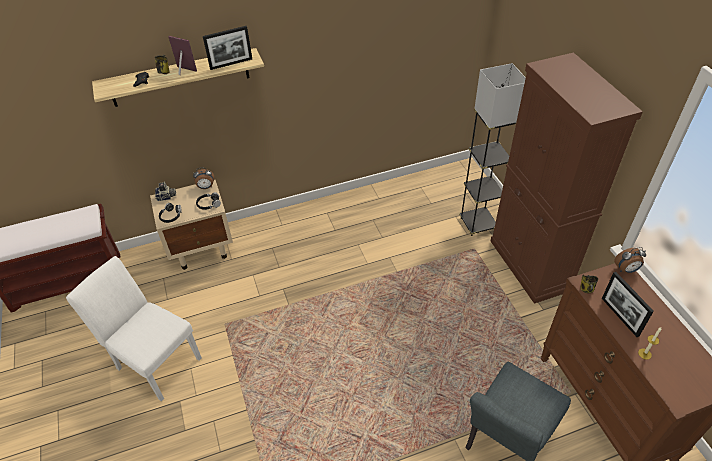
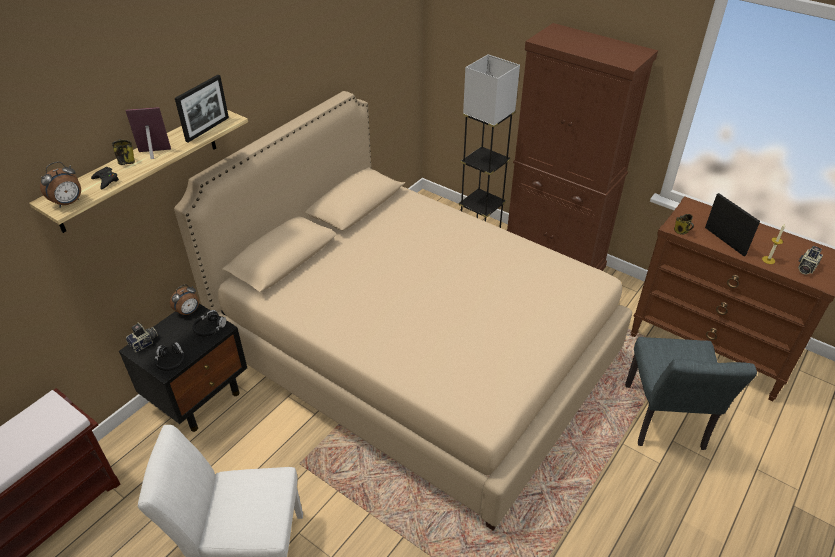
camera: 35 degrees left, 5 degrees down
(202, 248) = (199, 397): beige nightstand -> black nightstand
(357, 289) = (416, 356): none -> beige bed
(619, 317) = (725, 241): picture frame -> picture frame turned 150 degrees counterclockwise
(626, 270) = (693, 204): alarm clock -> alarm clock (68, 203)
(676, 379) = (805, 267): none -> camera

